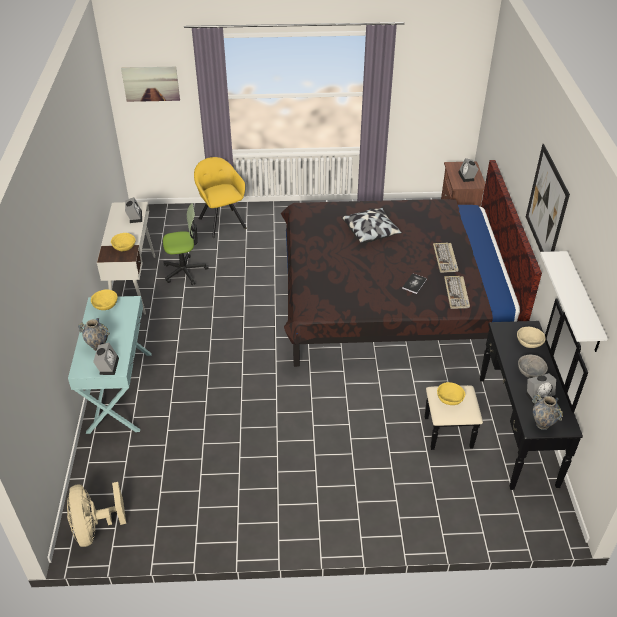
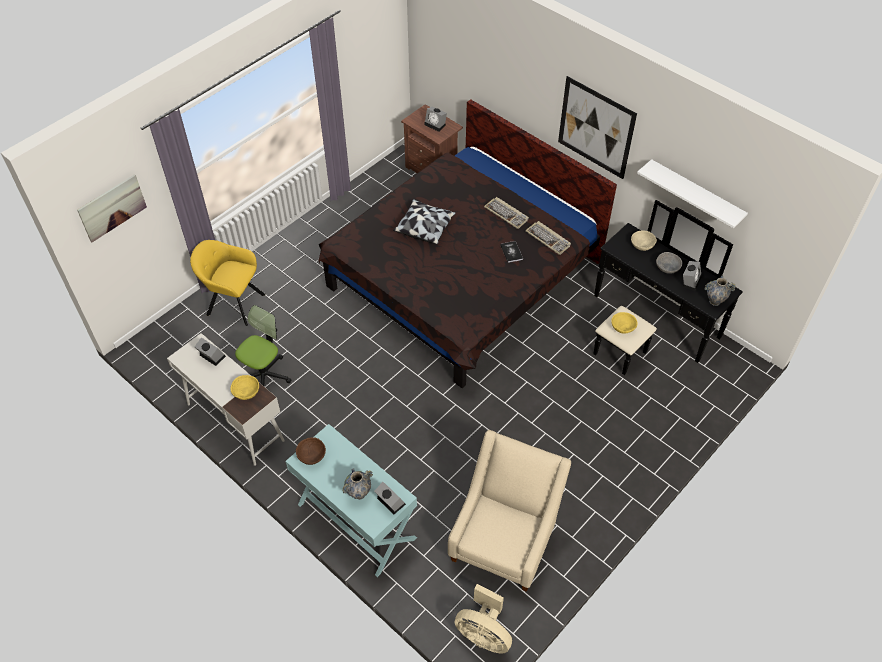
camera: 45 degrees left, 10 degrees up
(106, 305) = (312, 455): yellow bowl -> brown bowl
(191, 482) = (504, 539): none -> beige armchair

